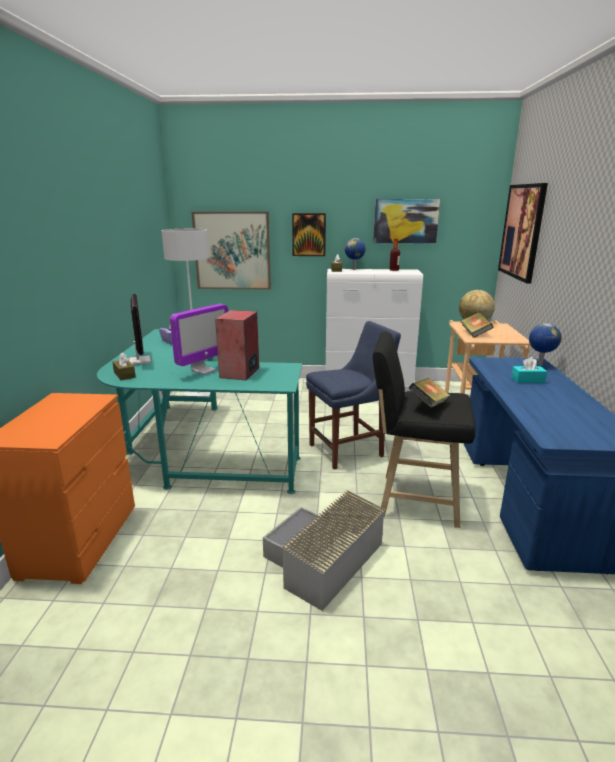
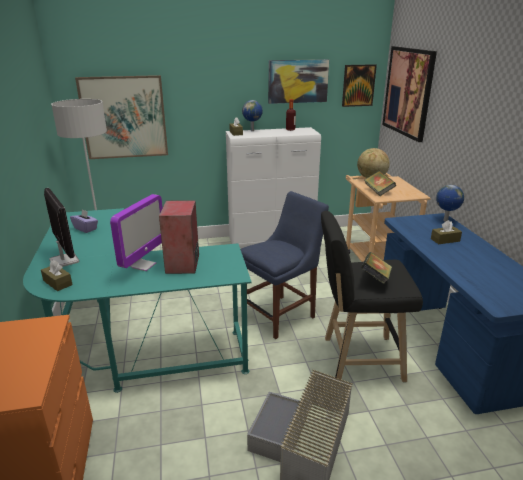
camera: 15 degrees left, 5 degrees up
(309, 234) = (204, 97): picture -> picture (358, 85)
(527, 380) = (445, 240): turquoise tissue box -> brown tissue box

